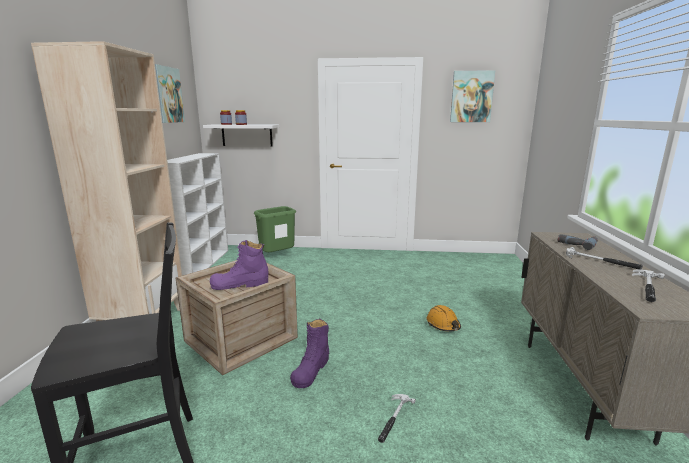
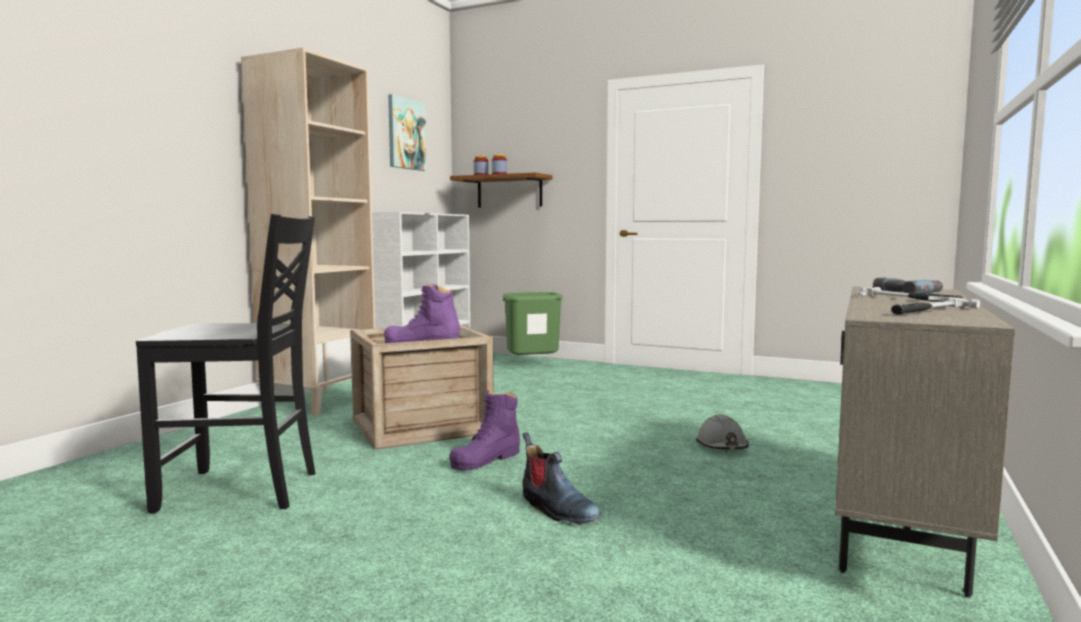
camera: 20 degrees right, 10 degrees down
(247, 135) = (509, 191): white shelf -> brown shelf
(393, 419) = (557, 510): hammer -> boot
(443, 325) = (722, 446): orange hard hat -> grey hard hat
(471, 97) = (846, 119): picture -> none

